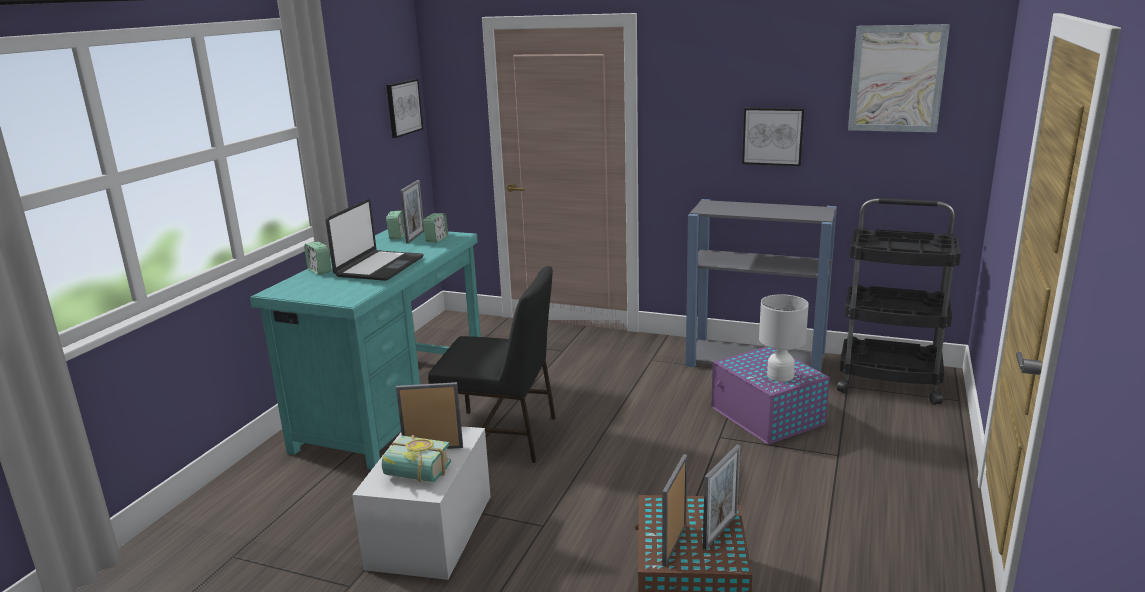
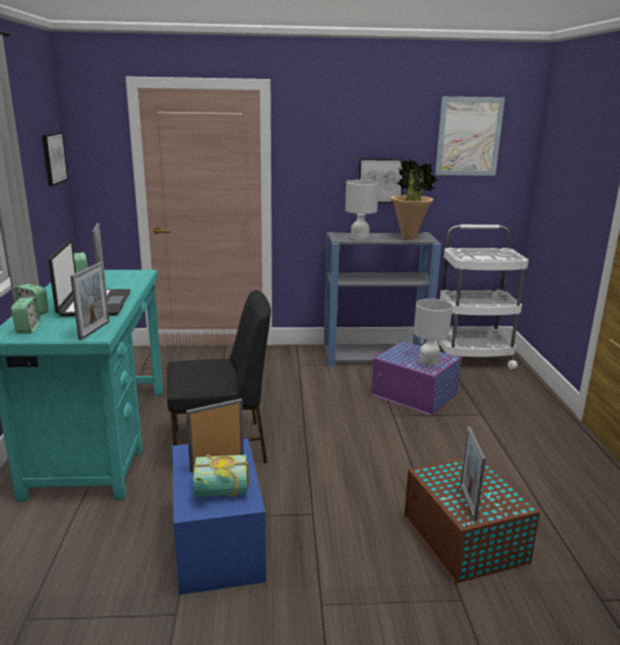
camera: 25 degrees left, 0 degrees up
(431, 531) = (218, 542): white storage box -> blue storage box
(437, 239) = (125, 276): alarm clock -> alarm clock (28, 329)
(720, 531) = (490, 484): picture frame -> picture frame (94, 330)
(731, 209) = (359, 238): none -> grey table lamp
(797, 213) = (409, 238): none -> potted plant
(888, 381) = (472, 358): black cart -> white cart

